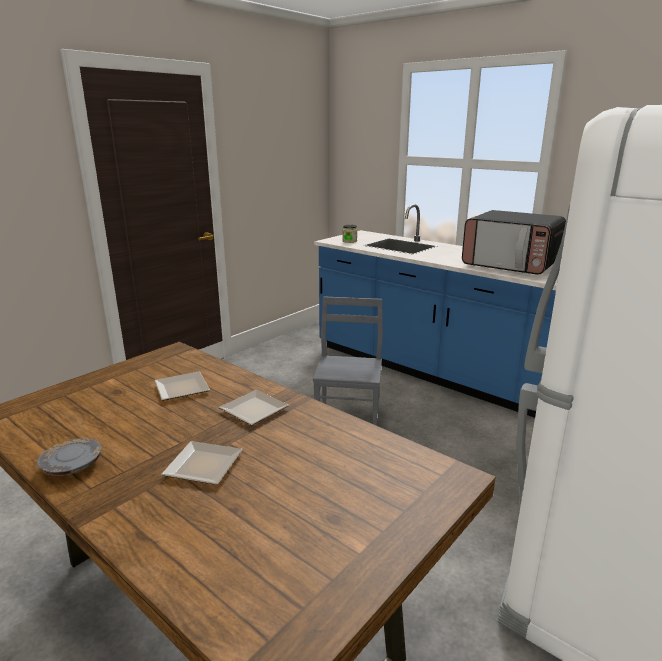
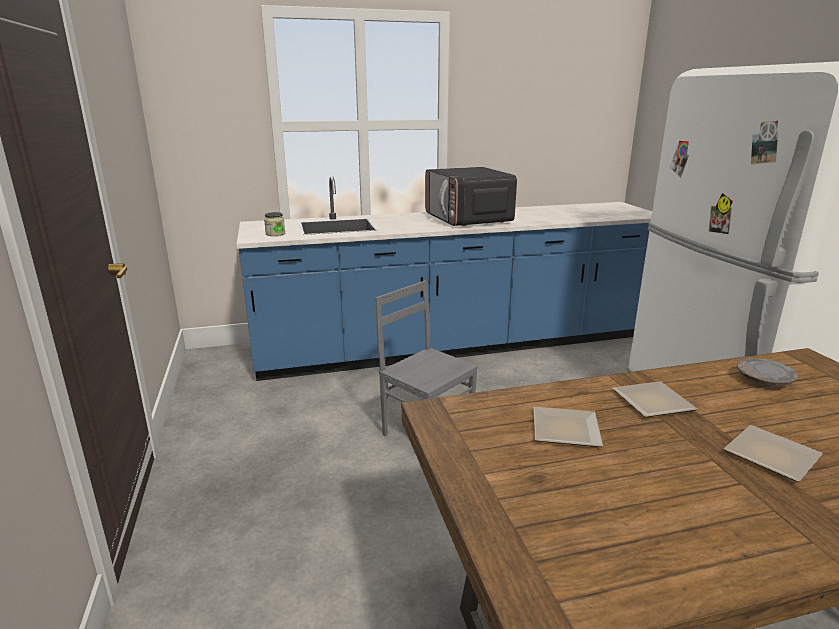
camera: 55 degrees left, 0 degrees up
(72, 466) = (752, 549): grey plate -> grey plate (764, 380)
(511, 265) = (468, 219): microwave -> microwave turned 90 degrees clockwise

